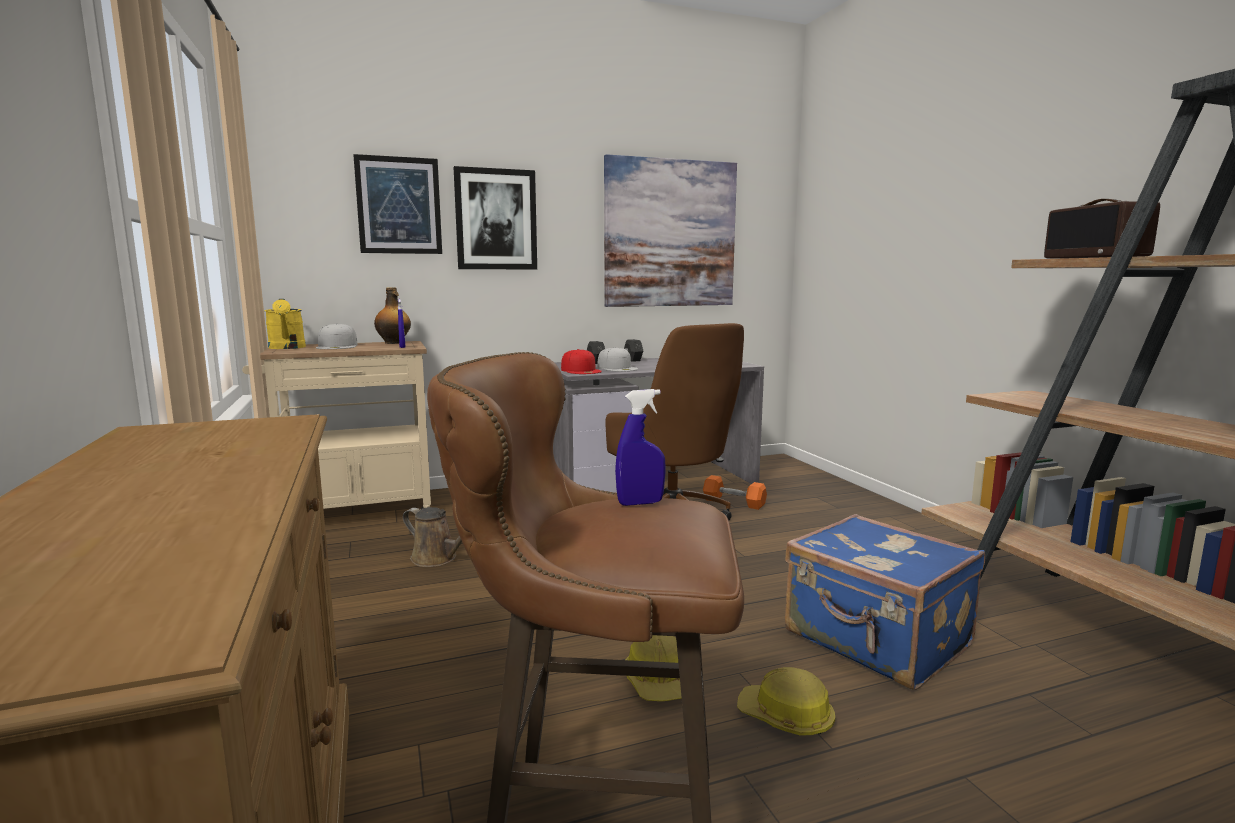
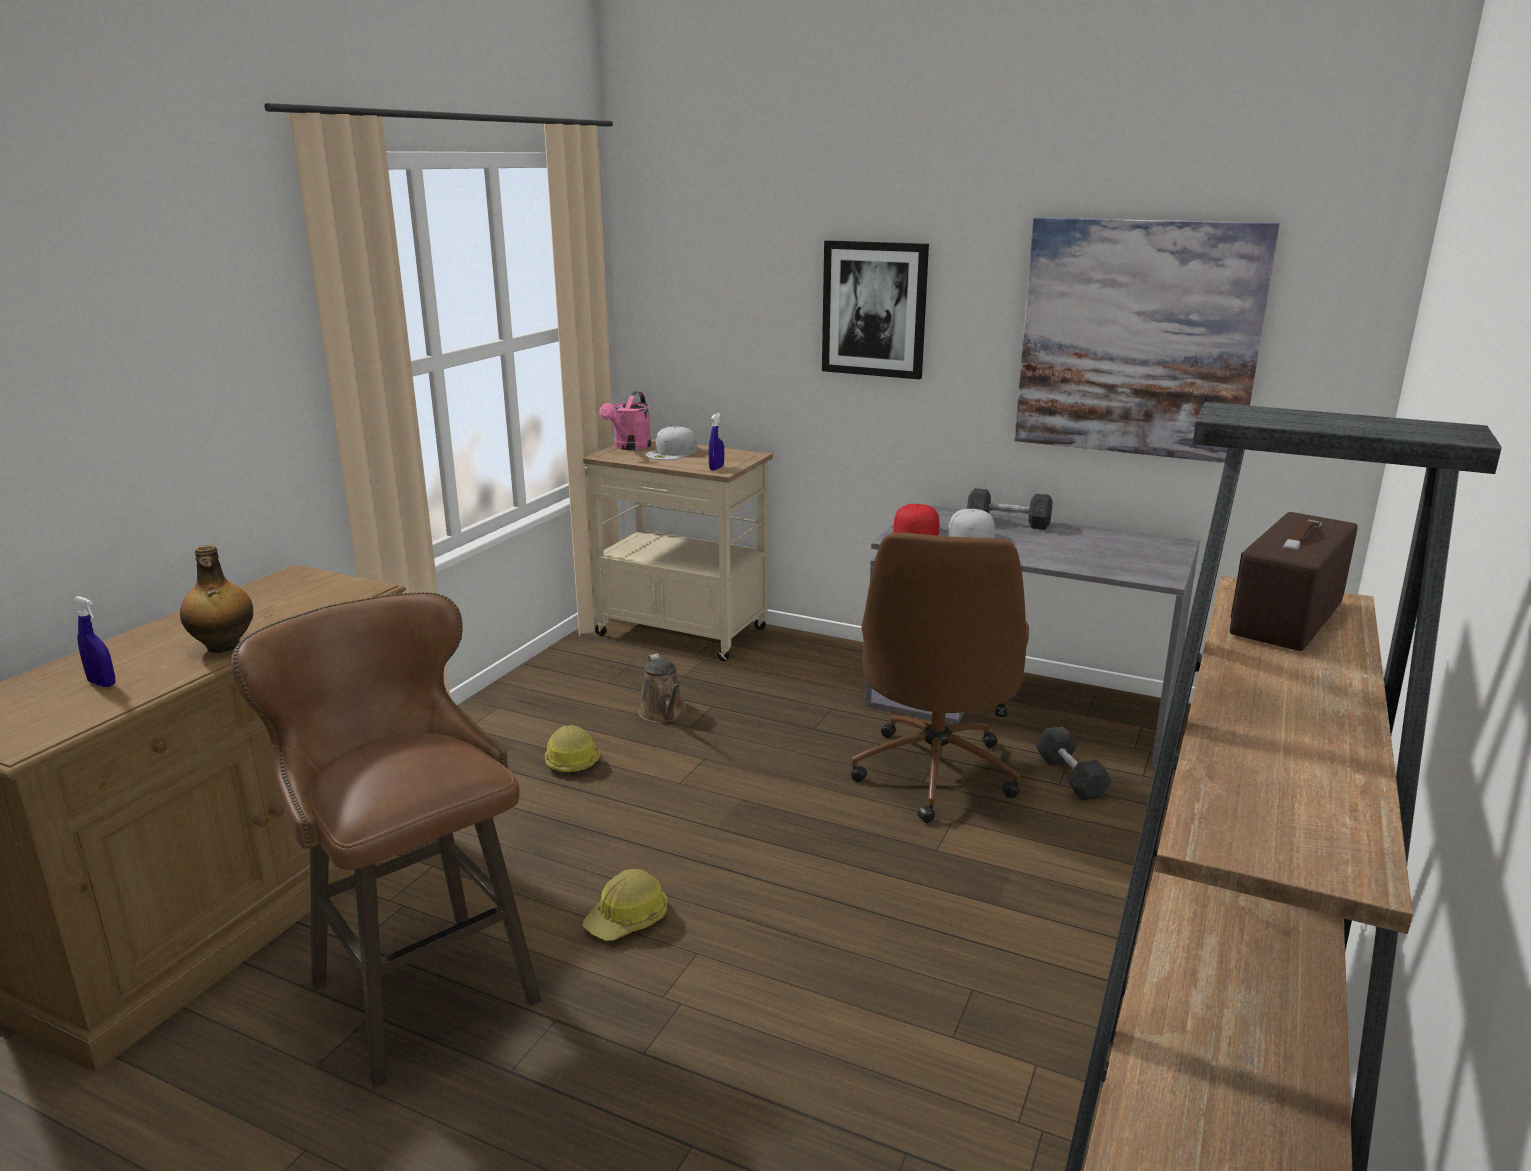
camera: 45 degrees right, 10 degrees up
(287, 348) = (629, 447): yellow watering can -> pink watering can
(393, 343) = (733, 455): bottle -> bottle (223, 646)
(399, 206) = (763, 289): picture -> none
(640, 503) = (422, 751): blue spray bottle -> blue spray bottle (102, 683)
(734, 502) = (1070, 777): orange dumbbell -> grey dumbbell
(786, 717) = (659, 1009): hard hat -> hard hat (570, 760)
(876, 641) = (873, 1009): blue suitcase -> none

